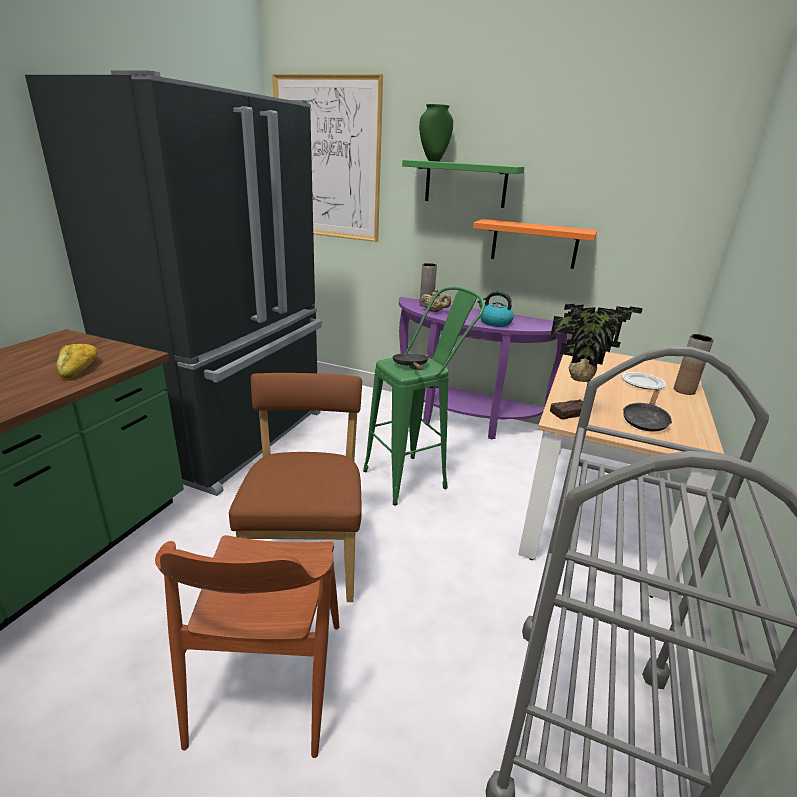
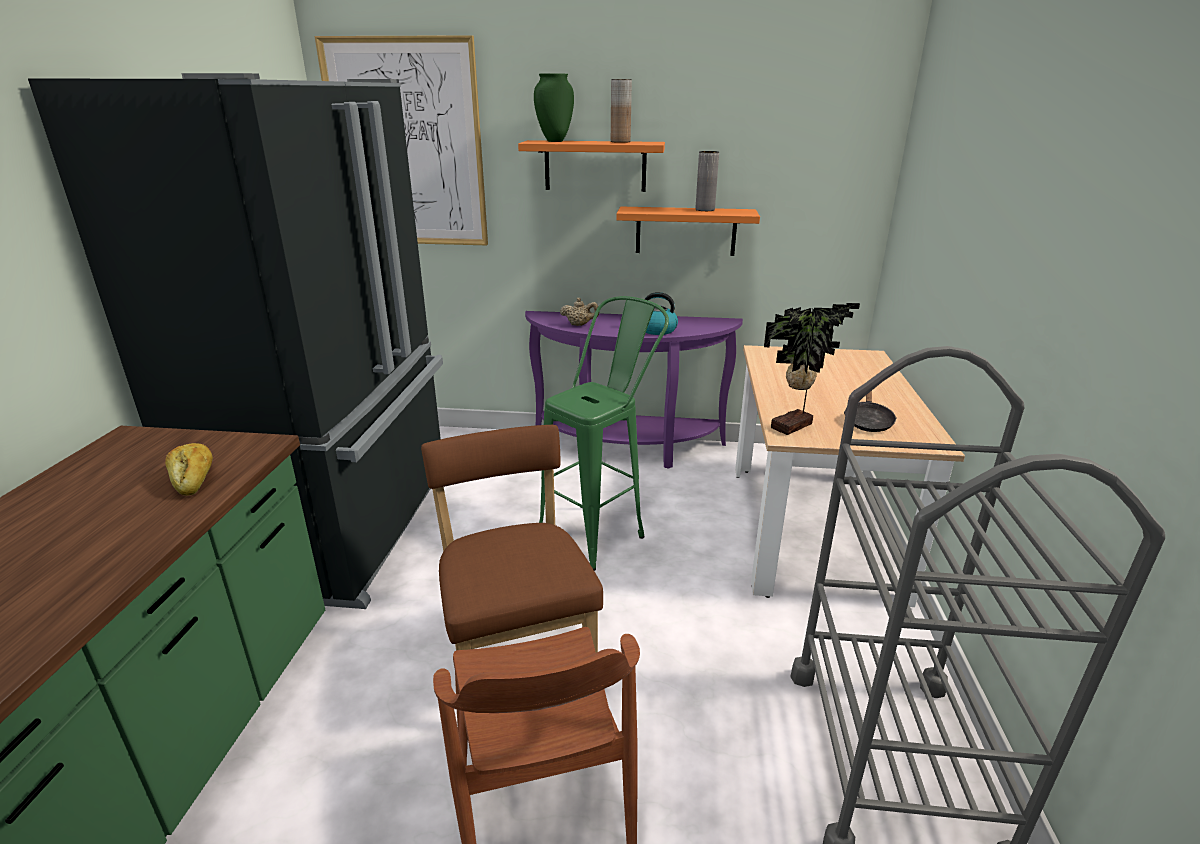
camera: 15 degrees left, 0 degrees up
(411, 366) = (589, 399): black frying pan -> none
(426, 305) = (564, 318): grey vase -> grey vase (705, 210)
(465, 184) = (595, 166): green shelf -> orange shelf
(642, 383) = (842, 378): plate -> none
(684, 390) = (886, 380): brown vase -> brown vase (620, 142)

